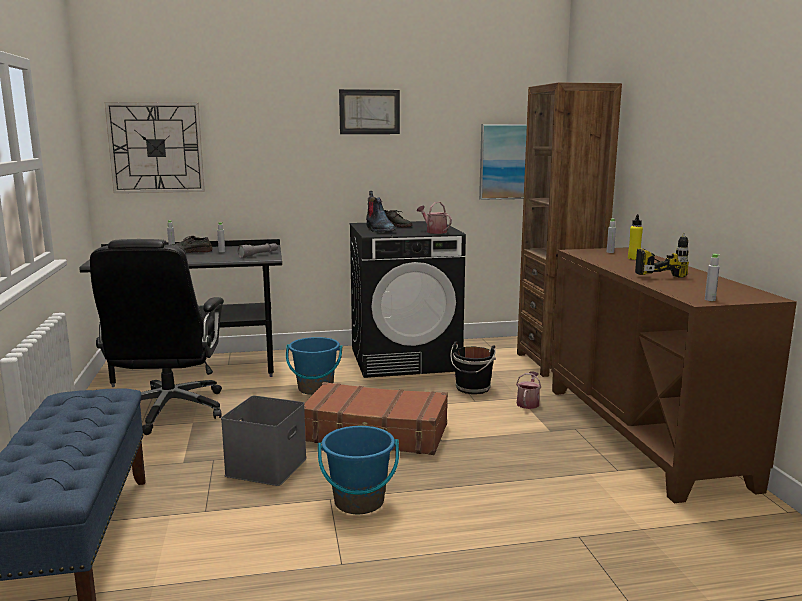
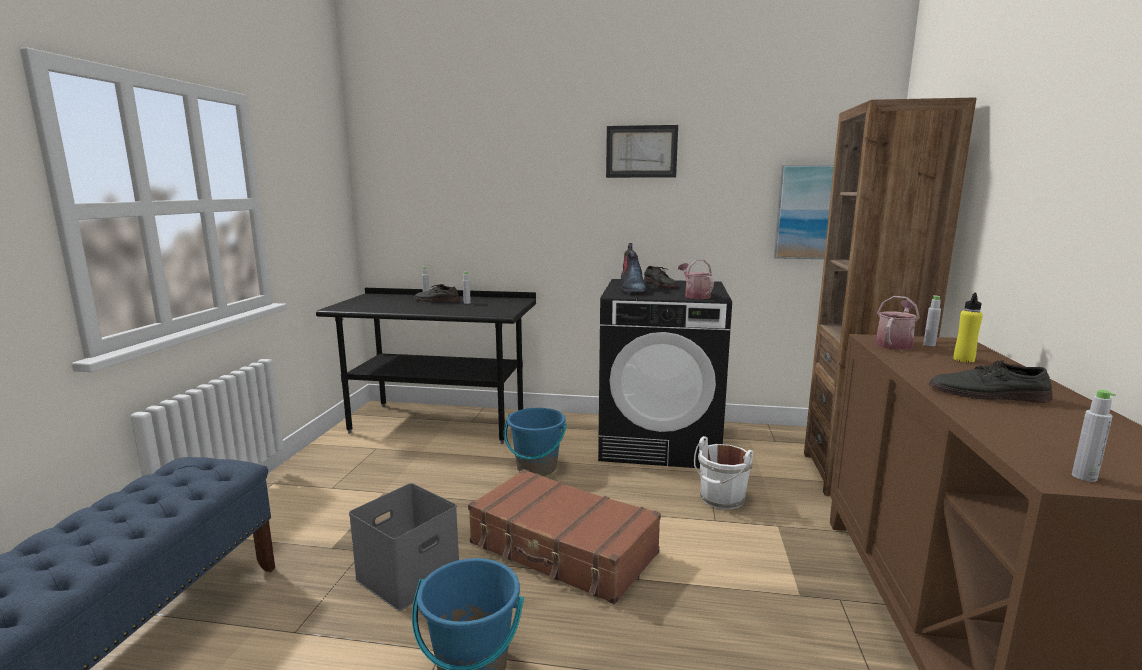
camera: 20 degrees right, 0 degrees up
(156, 148) = (417, 192): wall clock -> none
(168, 411) = (373, 472): black office chair -> none
(259, 255) = (497, 310): grey flashlight -> none
(472, 388) = (721, 499): black bucket -> white bucket
(528, 403) = (787, 537): watering can -> watering can (895, 344)
(655, 273) = (988, 395): power drill -> grey shoe

